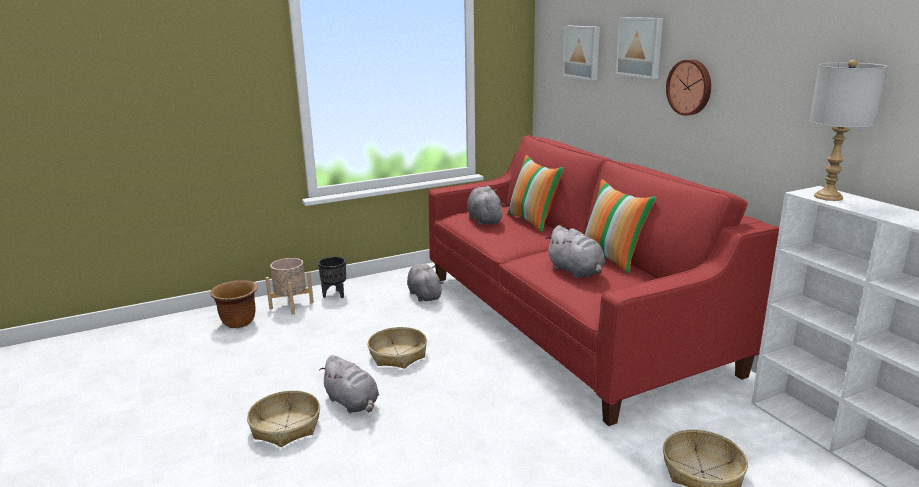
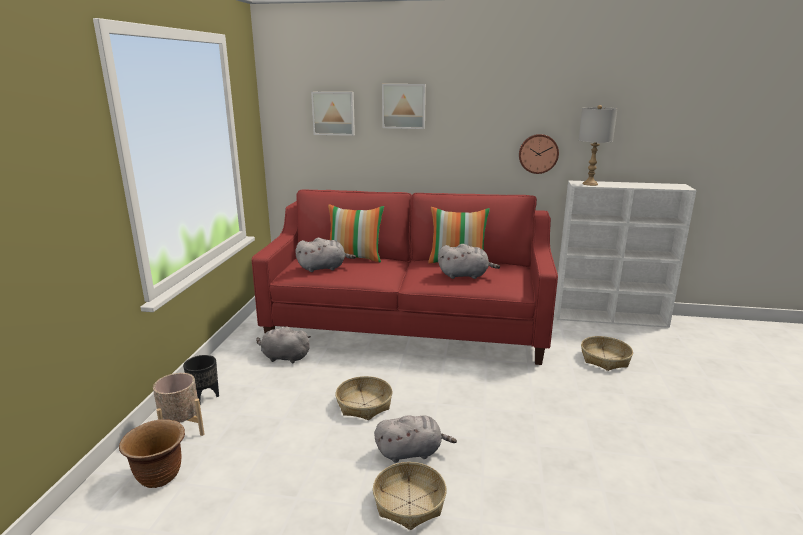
camera: 55 degrees left, 0 degrees up
(484, 220) = (324, 268): grey plush toy -> grey plush toy turned 150 degrees clockwise
(690, 87) = (457, 132): wall clock -> wall clock (538, 153)

